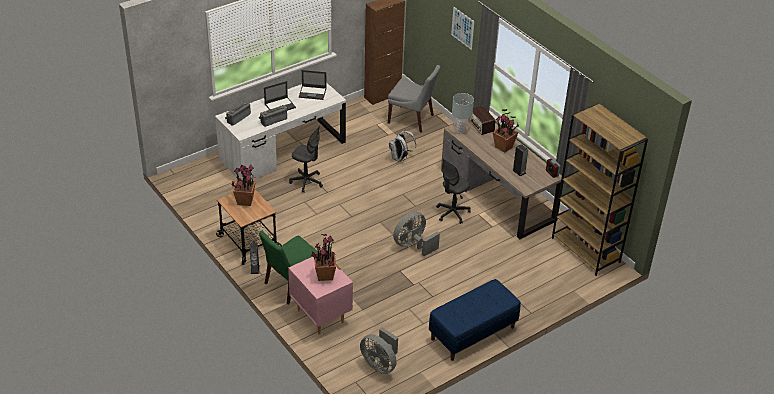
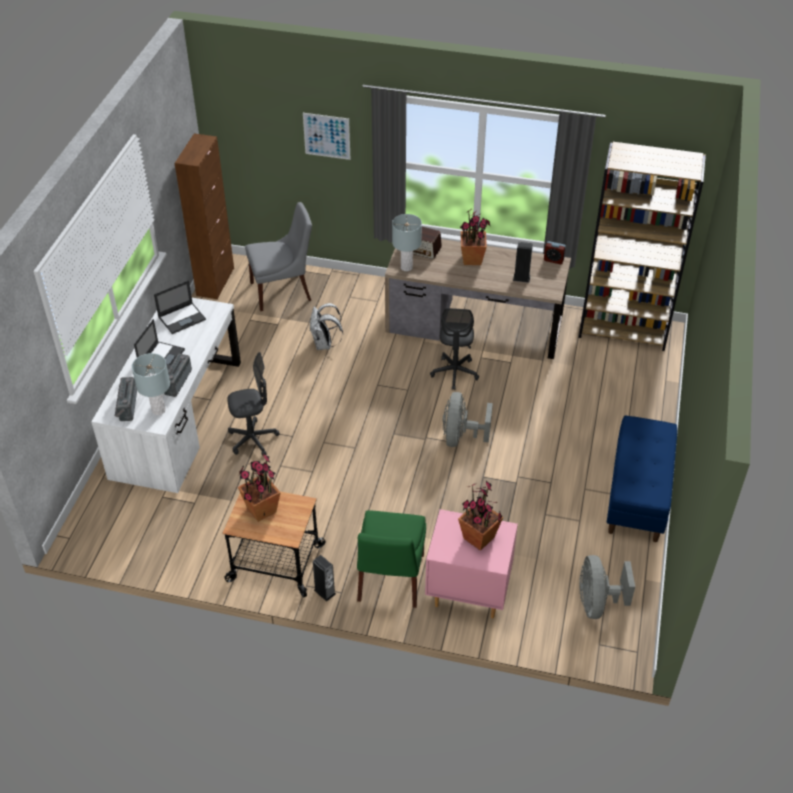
camera: 40 degrees left, 5 degrees up
(249, 128) = (159, 410): none -> grey table lamp
(380, 364) = (597, 602): grey fan -> grey fan turned 90 degrees clockwise

